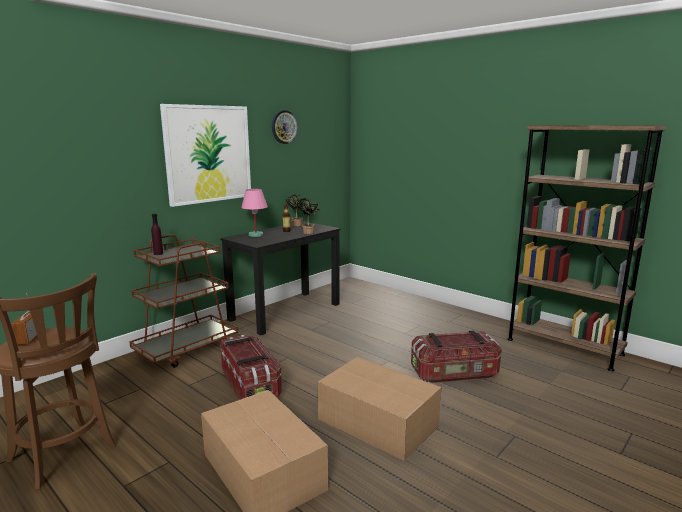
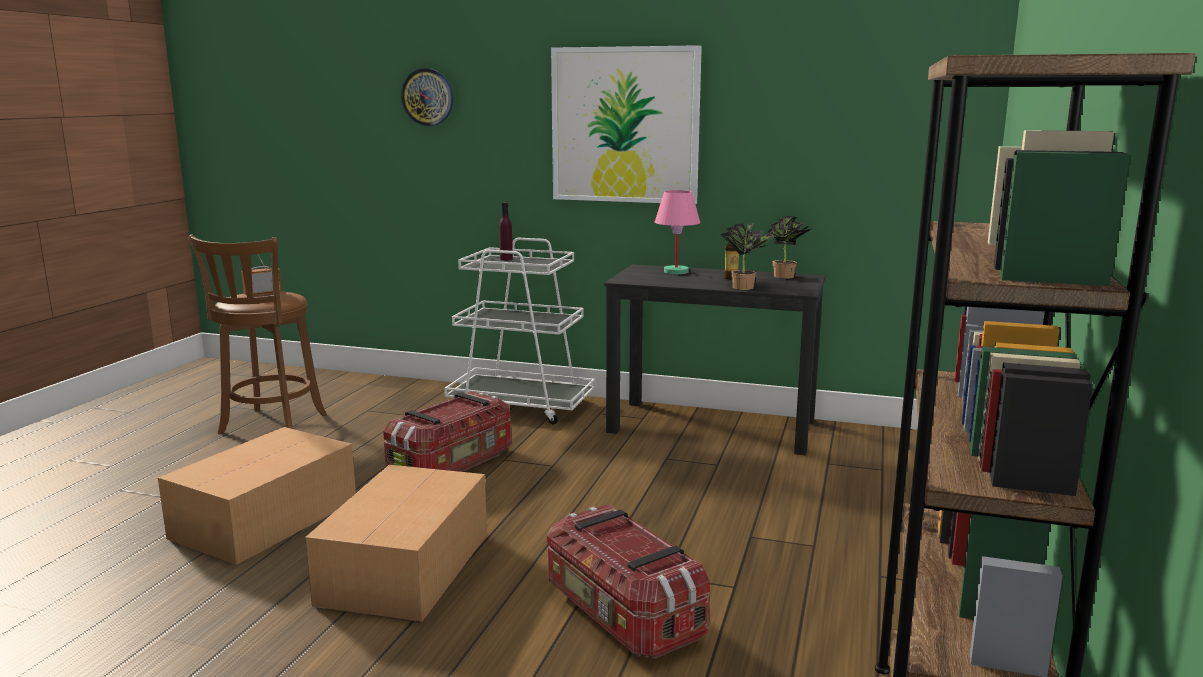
camera: 65 degrees right, 0 degrees up
(187, 348) = (522, 406): brown cart -> white cart
(284, 127) = (792, 82): wall clock -> wall clock (428, 97)

